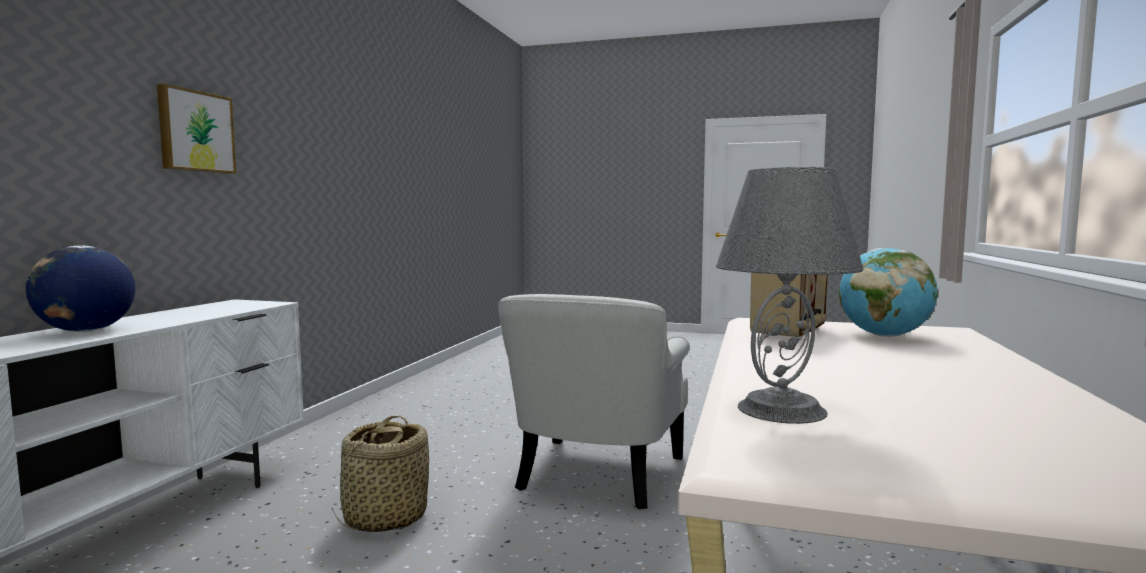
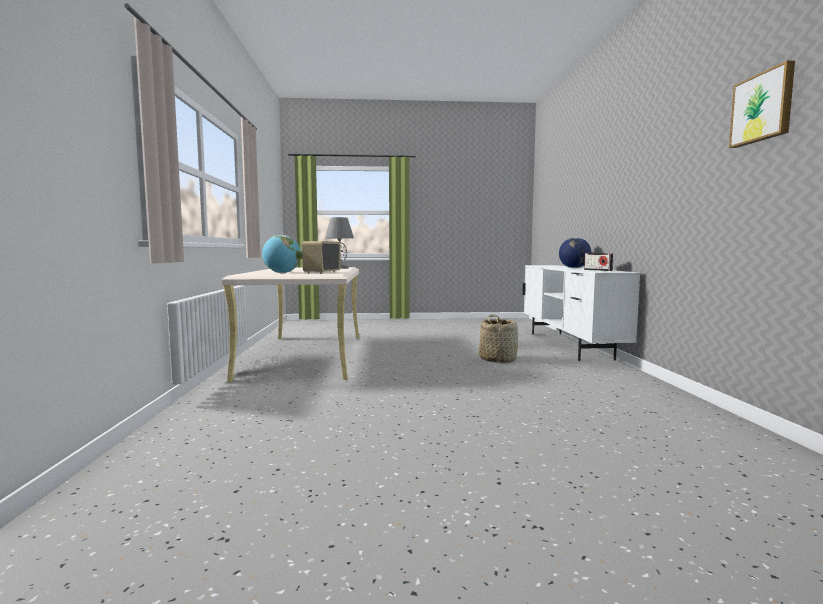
camera: 160 degrees right, 0 degrees up
(195, 131) = (637, 176): picture -> picture (763, 107)
(201, 311) = (598, 270): none -> radio
(597, 473) = (426, 382): white armchair -> none

